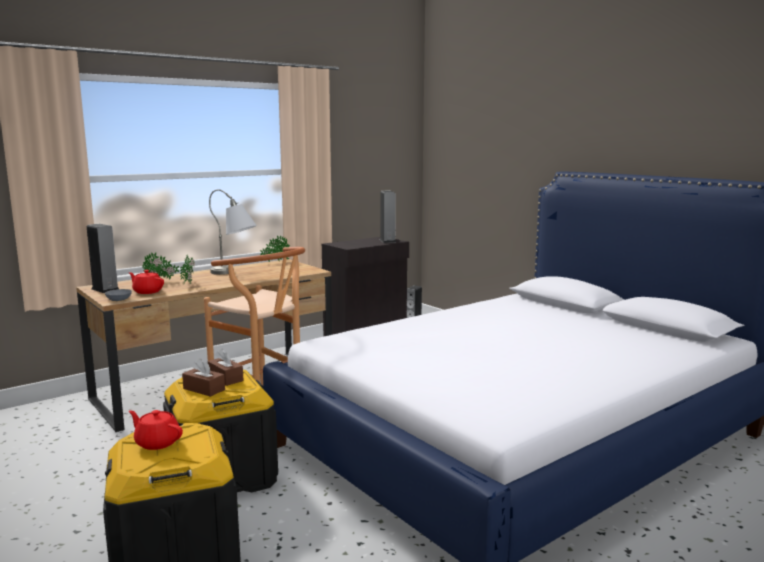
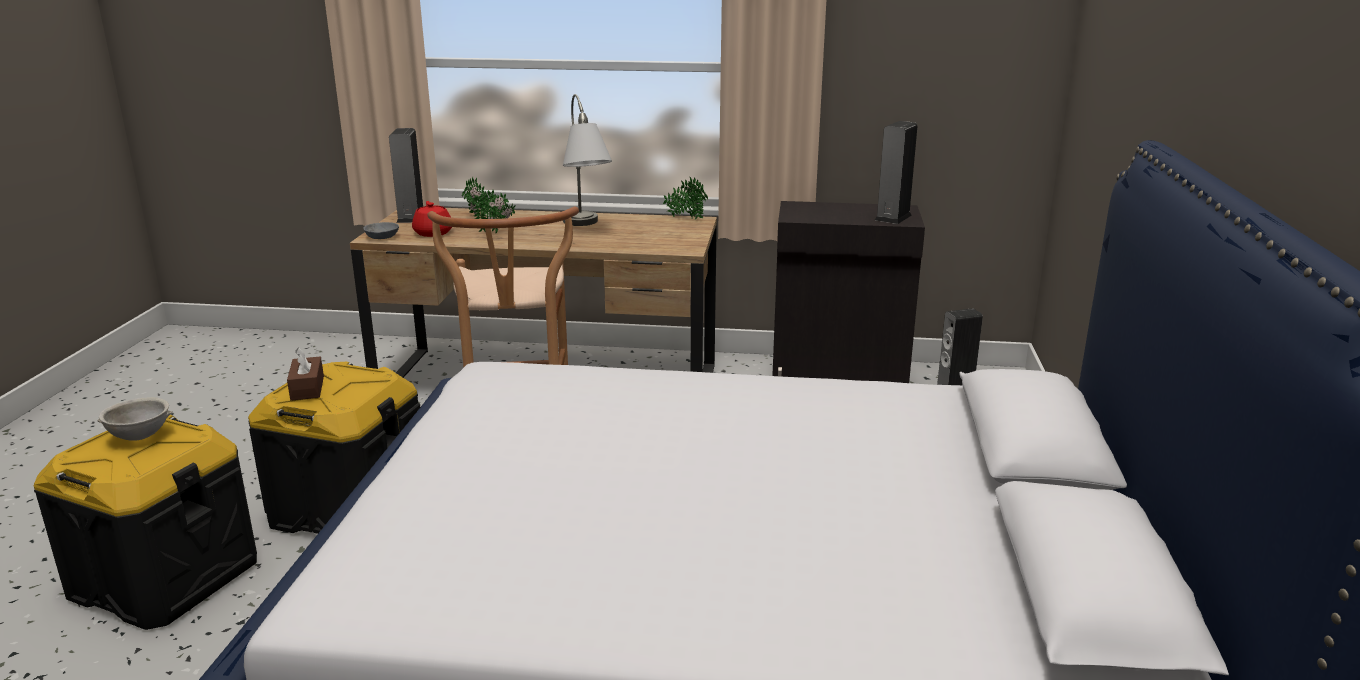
camera: 45 degrees right, 10 degrees up
(157, 442) = (140, 436): red teapot -> grey bowl
(225, 378) = (354, 382): brown tissue box -> none

